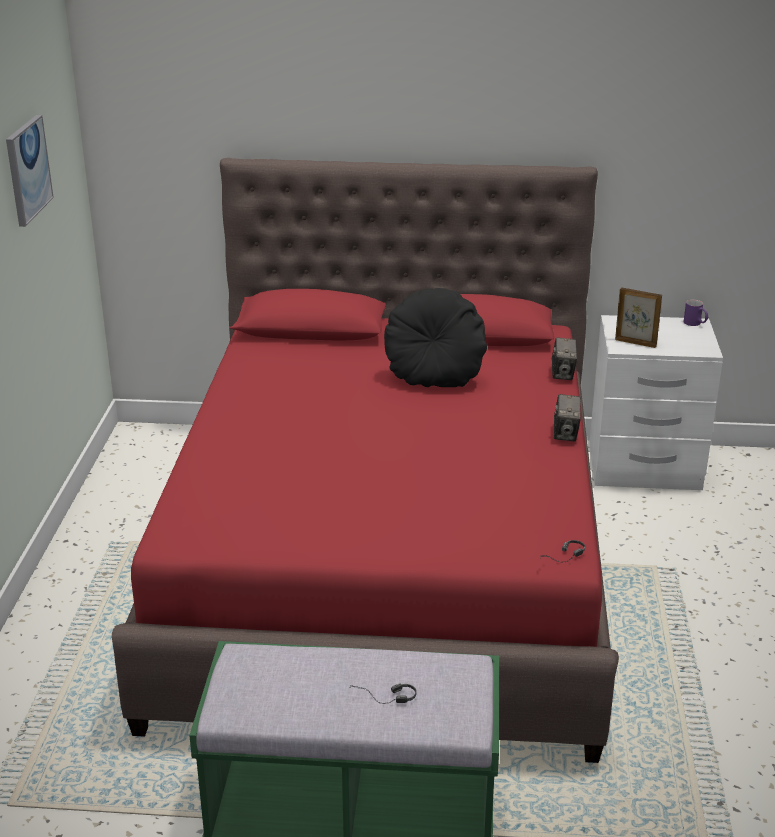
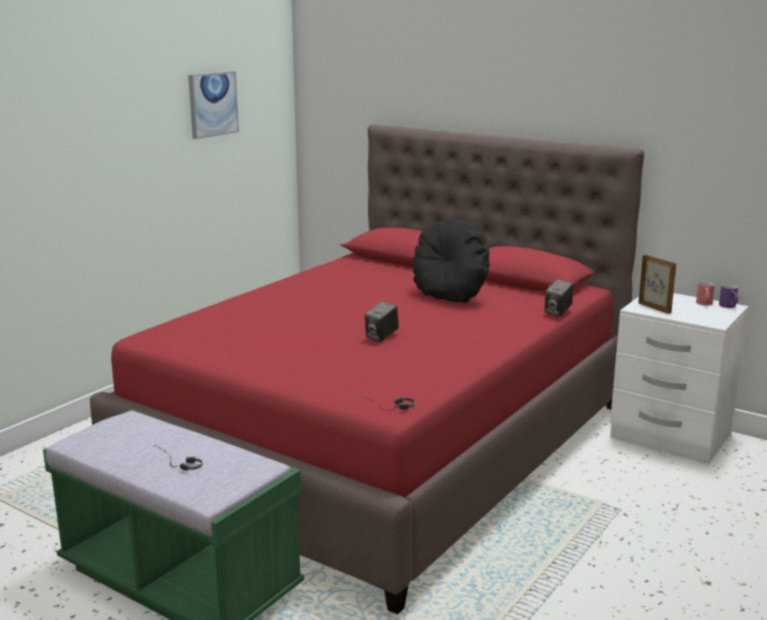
camera: 30 degrees right, 10 degrees down
(565, 434) = (505, 343): camera -> camera (381, 337)
(671, 326) = (704, 304): none -> red mug

